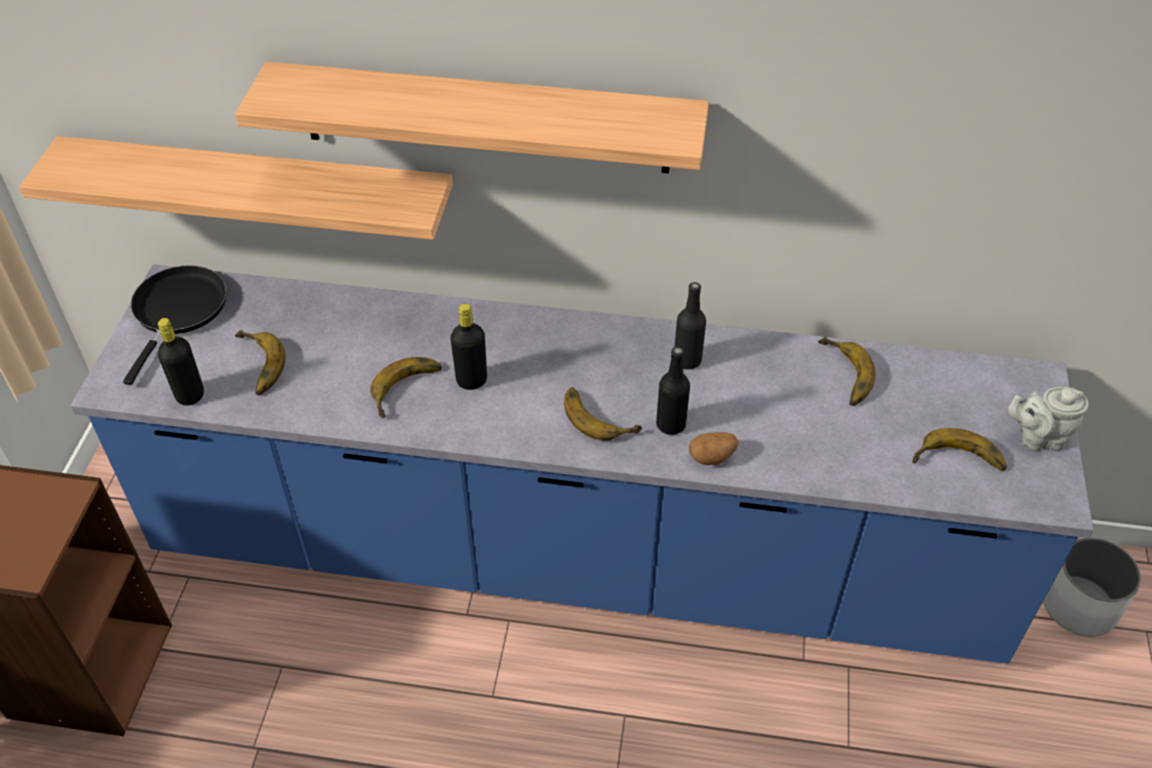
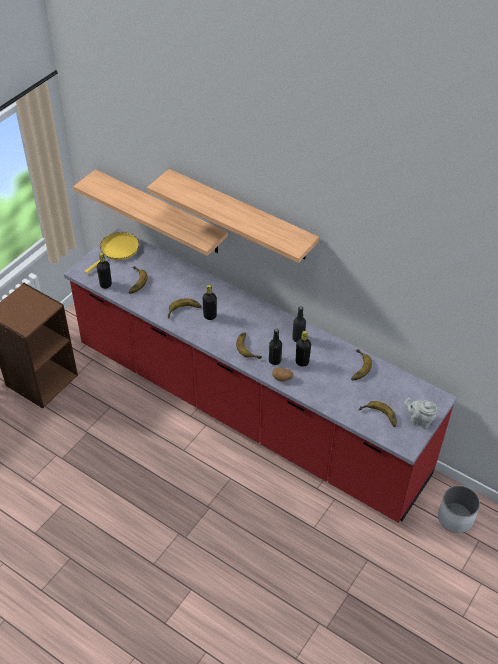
camera: 25 degrees right, 0 degrees up
(178, 311) = (117, 250): black frying pan -> yellow frying pan
(576, 556) = (247, 411): blue counter -> red counter
(728, 407) = (302, 362): none -> black bottle

